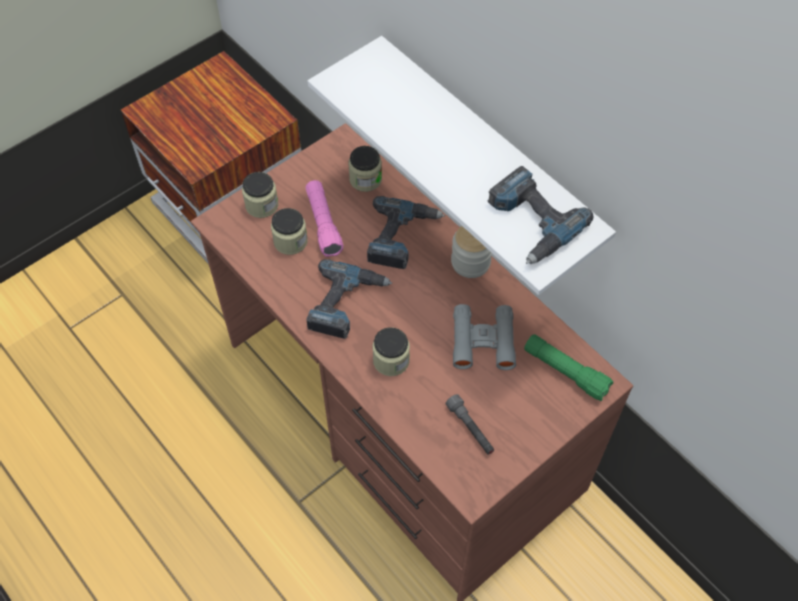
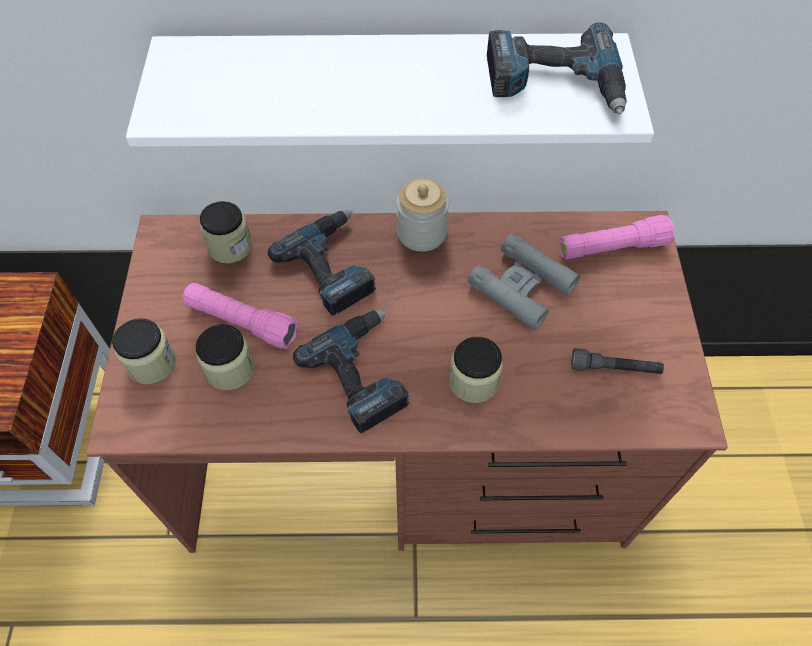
camera: 50 degrees left, 0 degrees up
(565, 372) = (612, 248): green flashlight -> pink flashlight

